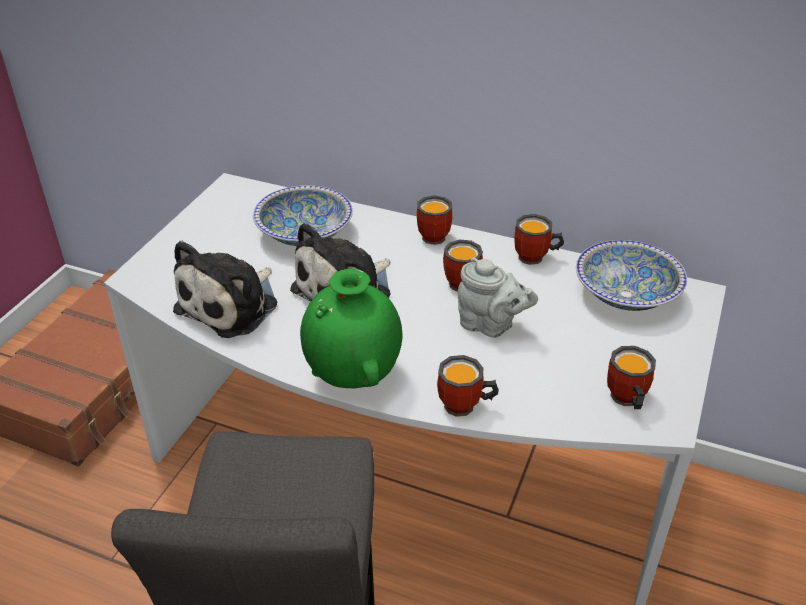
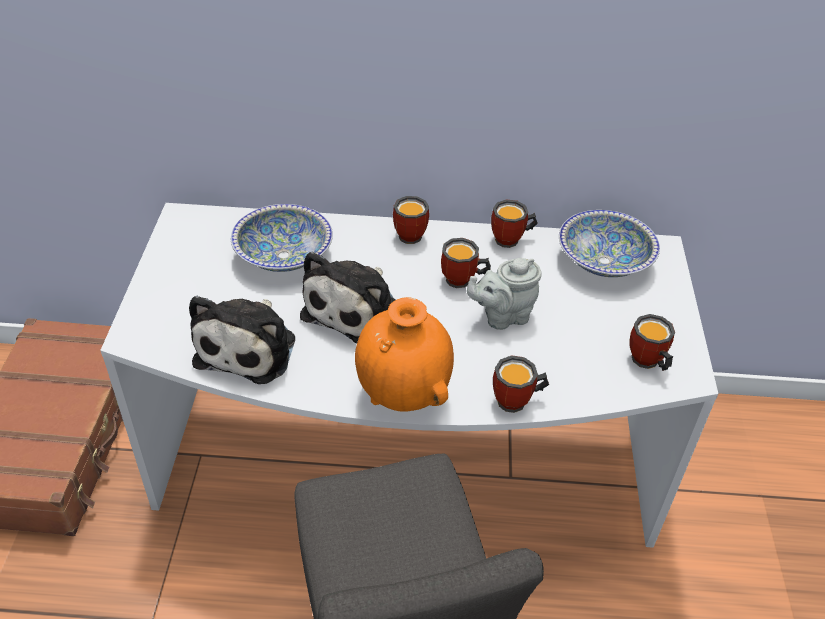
camera: 20 degrees left, 5 degrees up
(353, 377) = (403, 395): green vase -> orange vase
(490, 325) = (502, 316): grey teapot -> grey teapot turned 150 degrees clockwise

